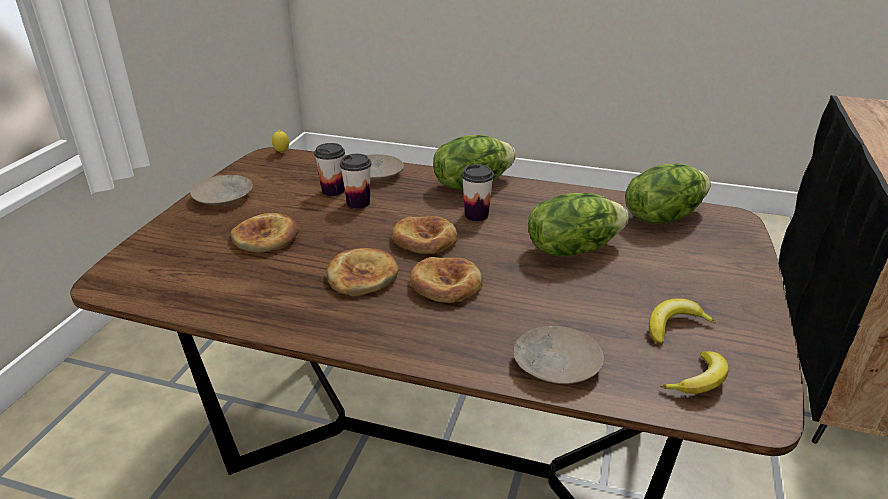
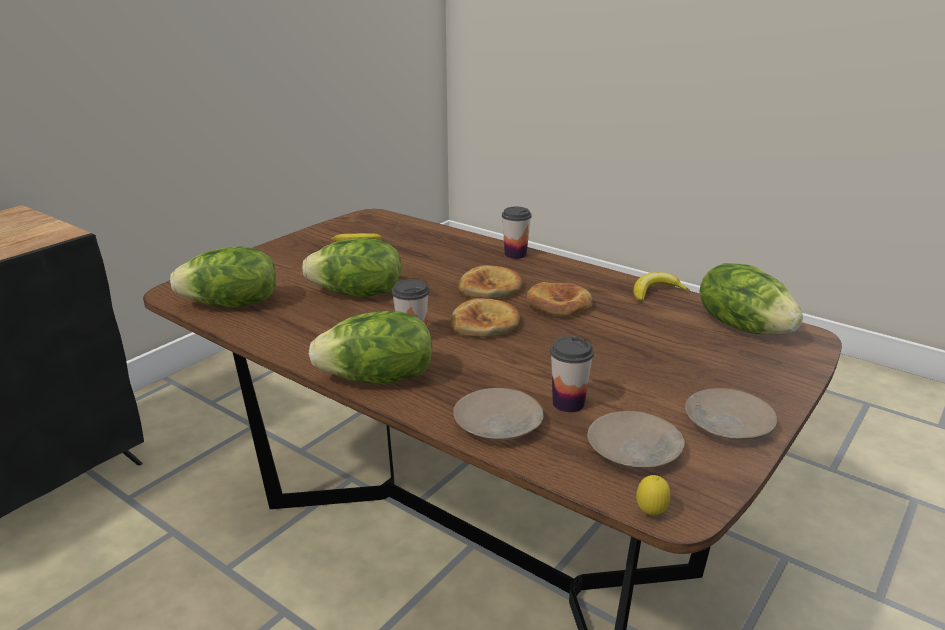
camera: 160 degrees left, 5 degrees down
(167, 284) = (743, 326): none -> lettuce
(266, 238) = (654, 353): bread -> none
(358, 203) = (539, 378): cup -> cup (515, 254)
(555, 363) = (453, 242): beige plate -> beige plate (635, 450)
(699, 381) = (381, 226): banana -> banana (655, 292)

